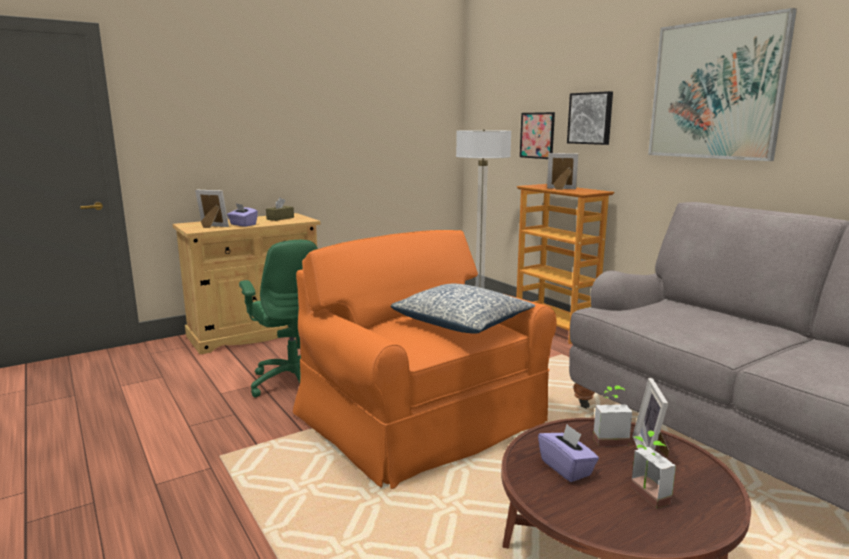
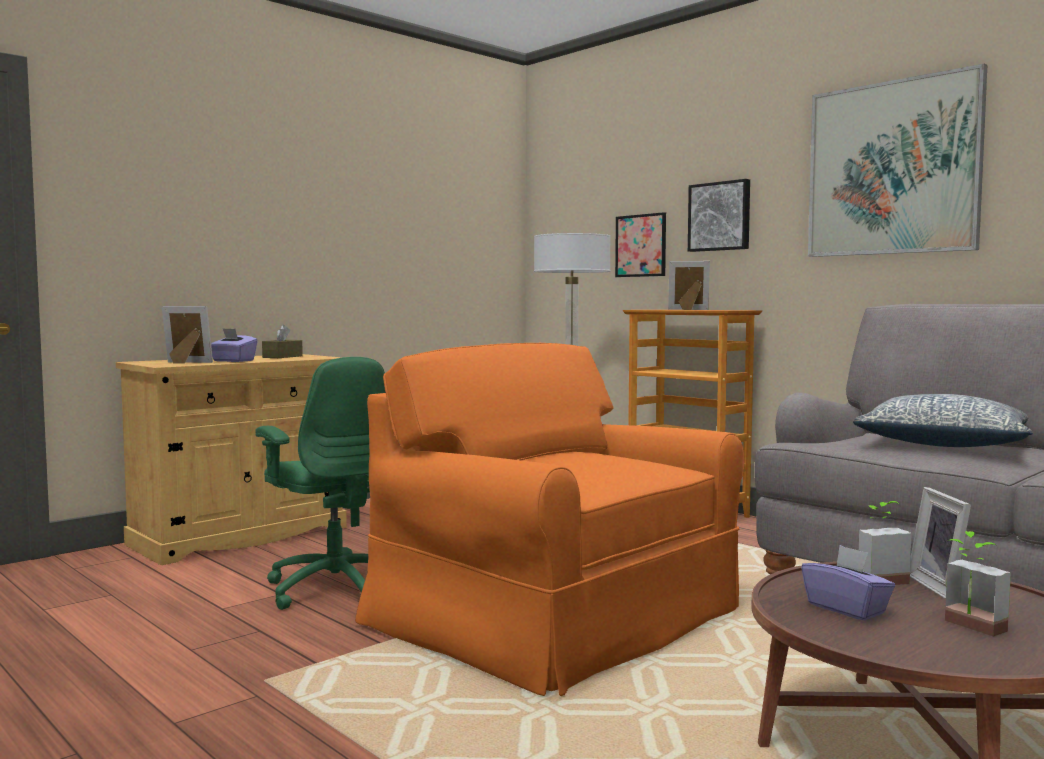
camera: 10 degrees left, 10 degrees down
(463, 323) = (620, 461): pillow -> pillow (945, 444)

